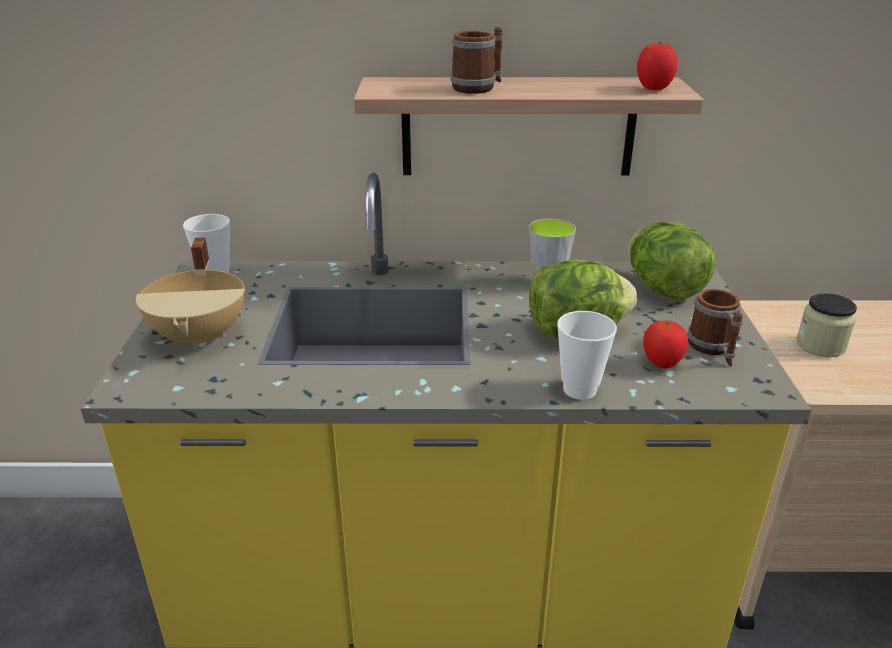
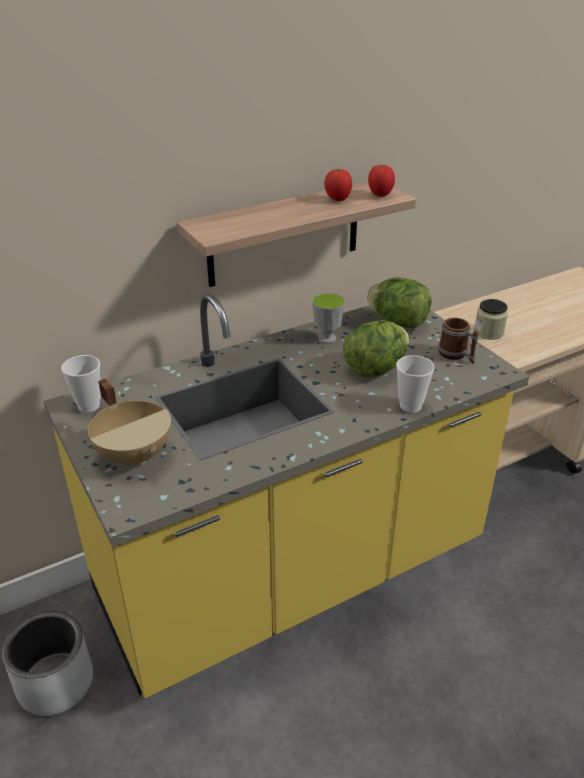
camera: 30 degrees left, 5 degrees up
(124, 588) = (55, 682): none -> grey planter
(479, 87) = (273, 216): mug -> none
(662, 364) = (438, 374): tomato -> tomato (338, 200)

